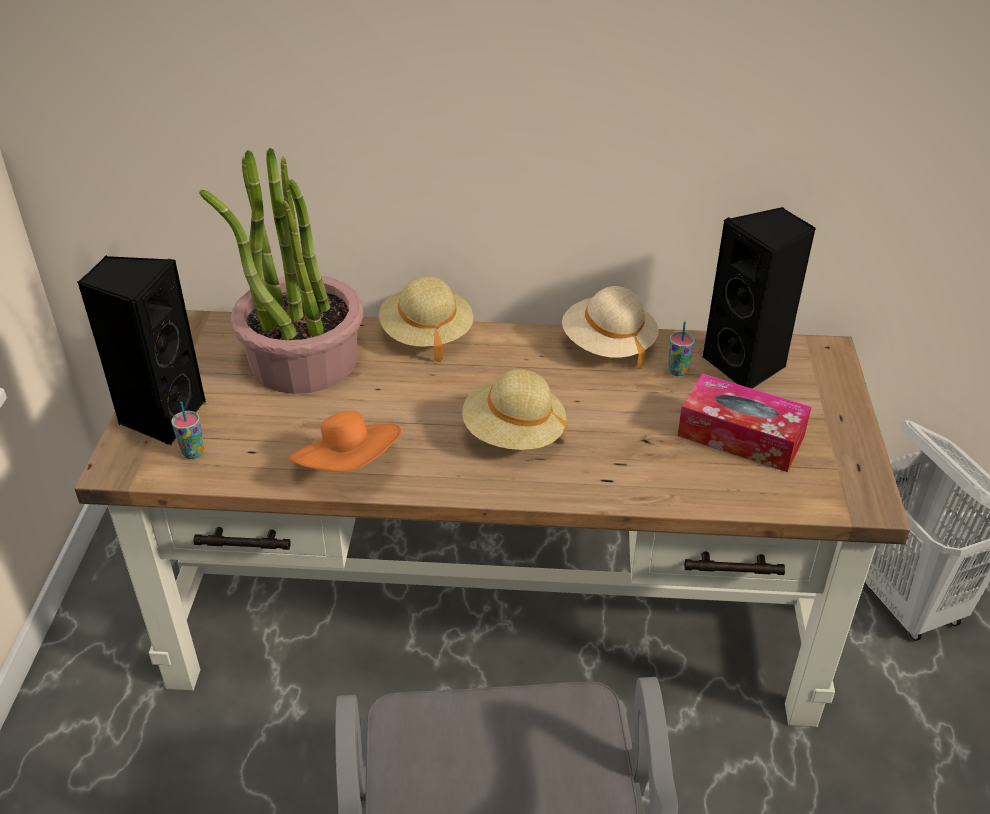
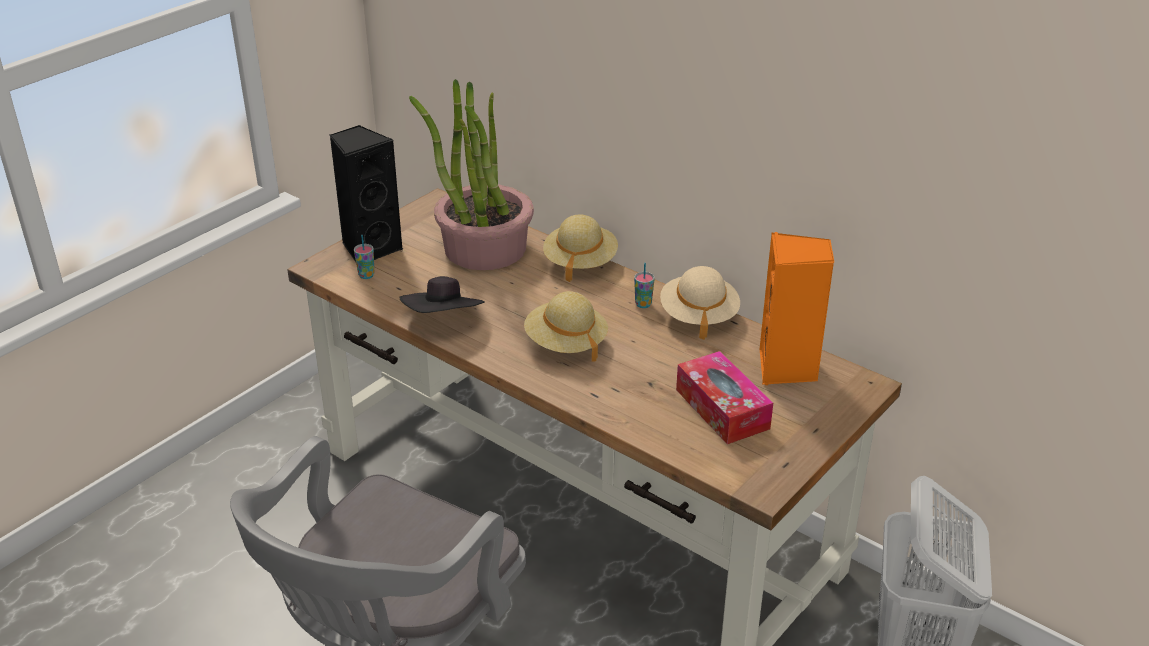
camera: 35 degrees right, 5 degrees down
(350, 467) = (444, 320): orange hat -> black hat
(678, 371) = (729, 351): cup -> cup (643, 304)
(747, 366) = (787, 369): black speaker -> orange speaker

